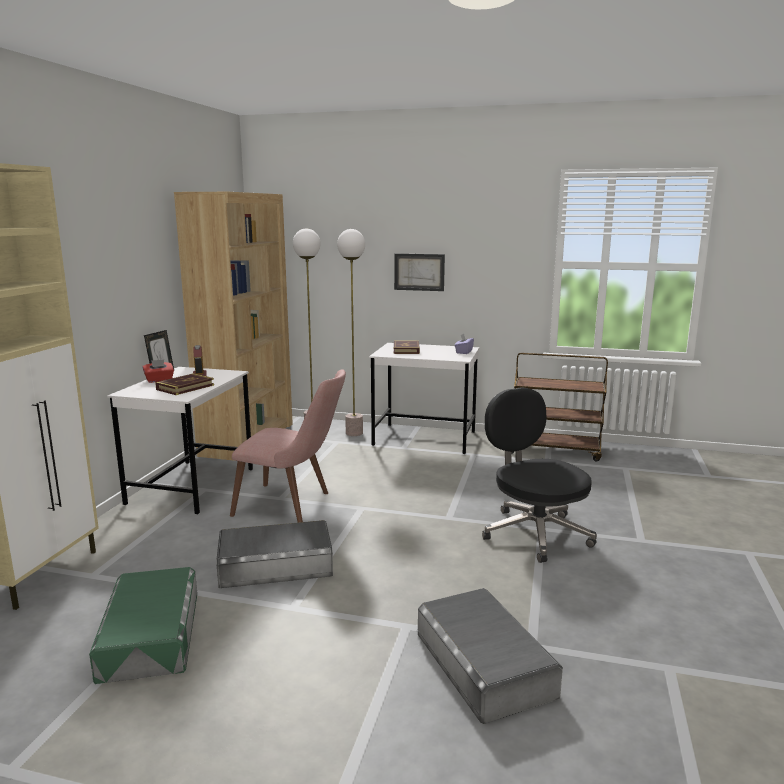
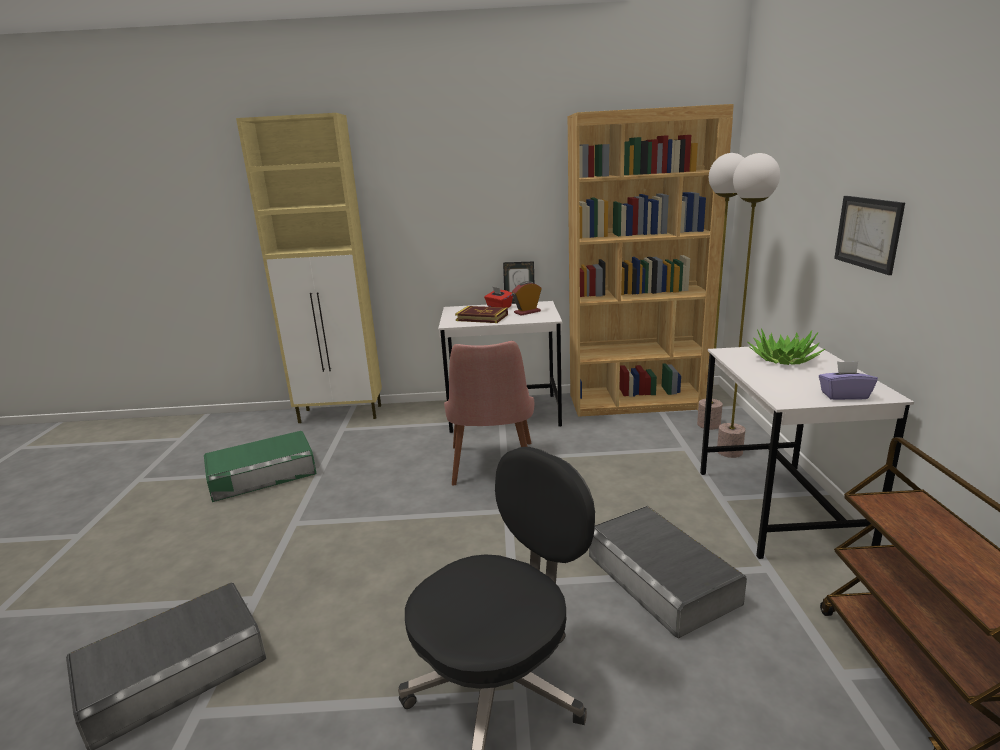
camera: 75 degrees right, 5 degrees up
(275, 564) = (368, 494): grey storage box -> grey storage box (661, 578)
(406, 350) = (783, 359): book -> potted plant

